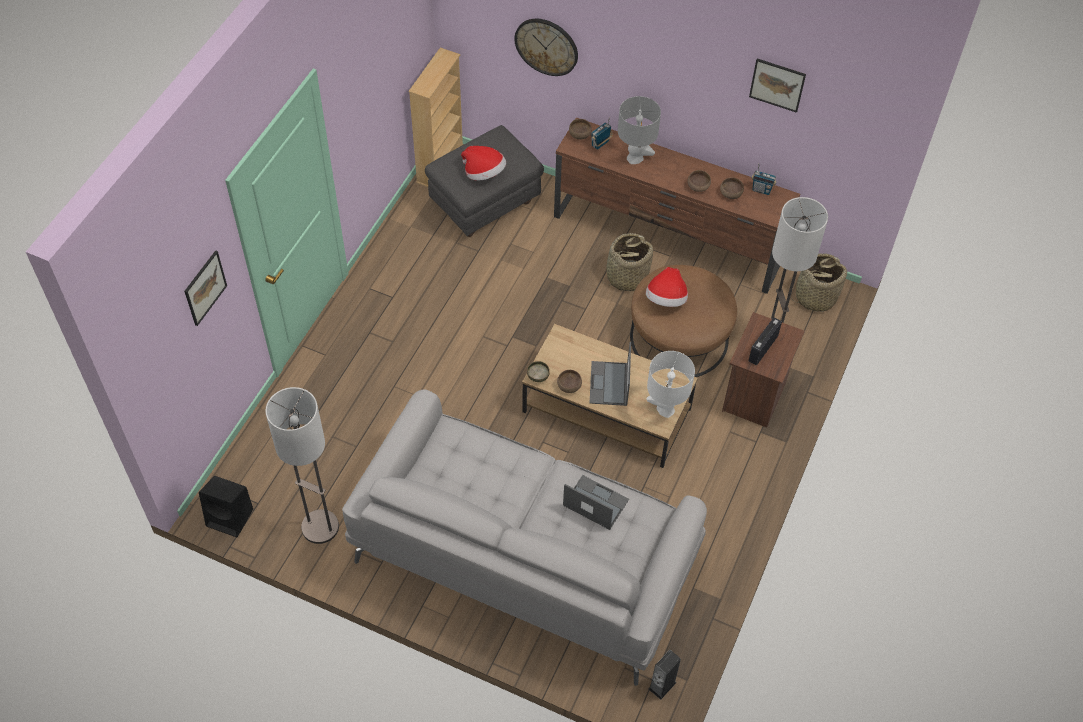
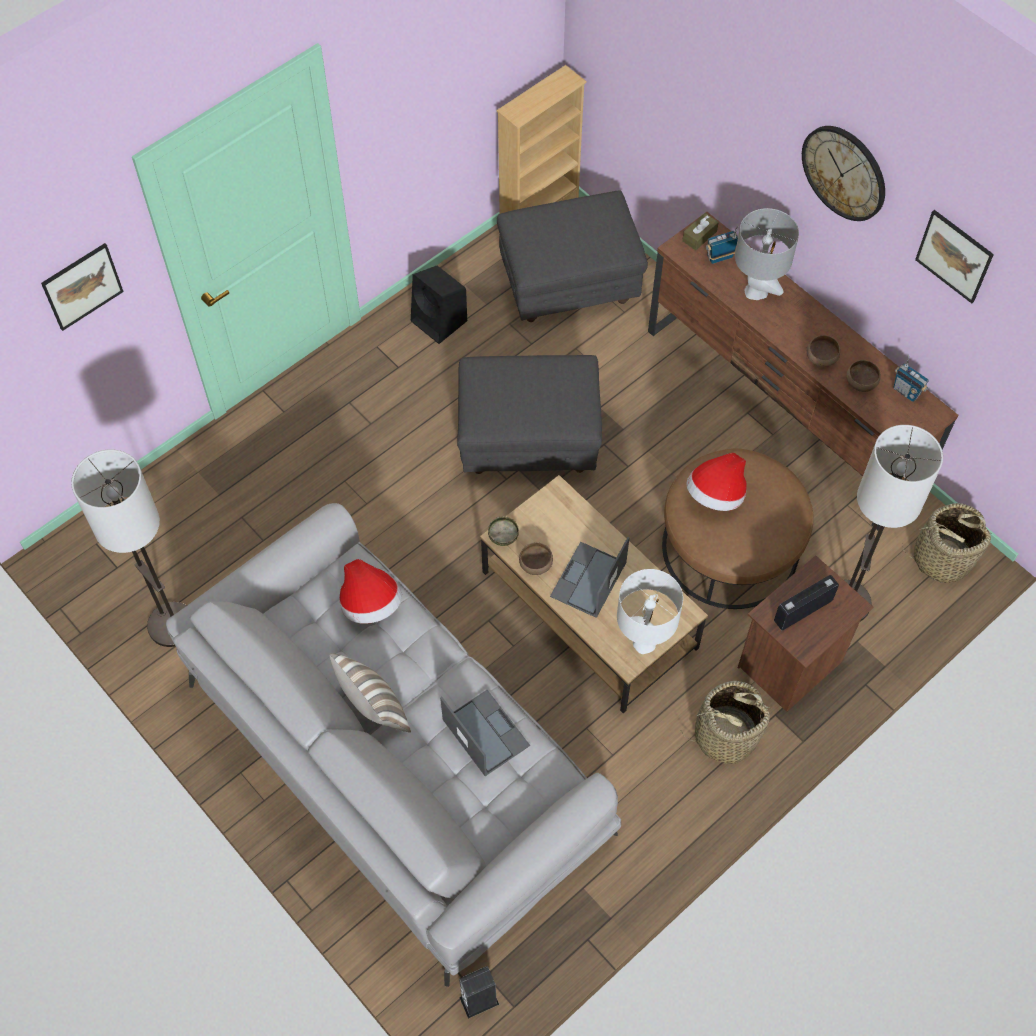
camera: 25 degrees right, 5 degrees up
(231, 517) = (78, 573): black speaker -> black speaker (440, 321)
(484, 173) = (564, 247): hat -> hat (371, 604)
(510, 316) = (529, 442): none -> grey ottoman
(512, 517) = (373, 710): none -> pillow
(546, 46) = (684, 104): wall clock -> wall clock (844, 172)
(579, 134) = (699, 236): brown bowl -> brown tissue box
(626, 276) = (702, 442): basket -> basket (725, 735)

